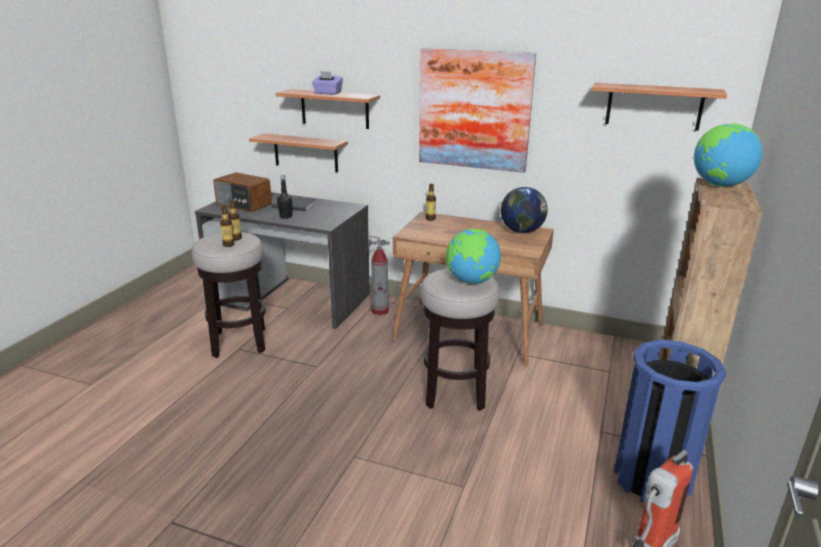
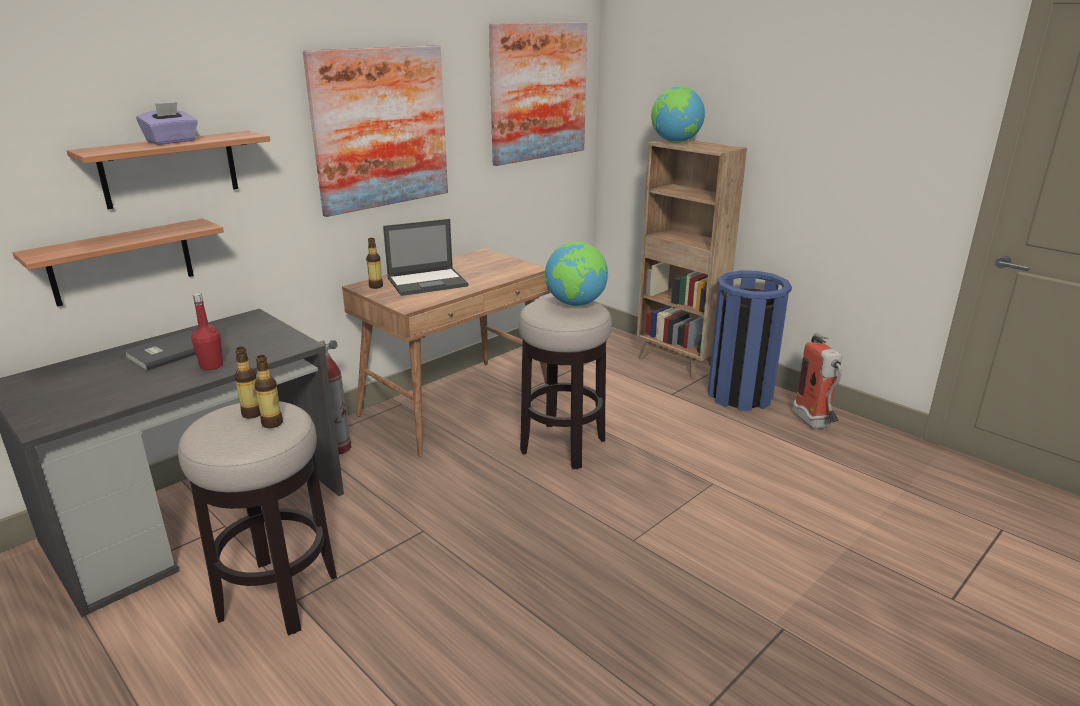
camera: 65 degrees left, 0 degrees up
(243, 205) = (84, 392): radio -> none
(286, 216) = (211, 365): black bottle -> red bottle
(456, 229) = (428, 282): none -> laptop
(522, 231) = (475, 259): globe -> none
(654, 106) = (538, 92): shelf -> picture

